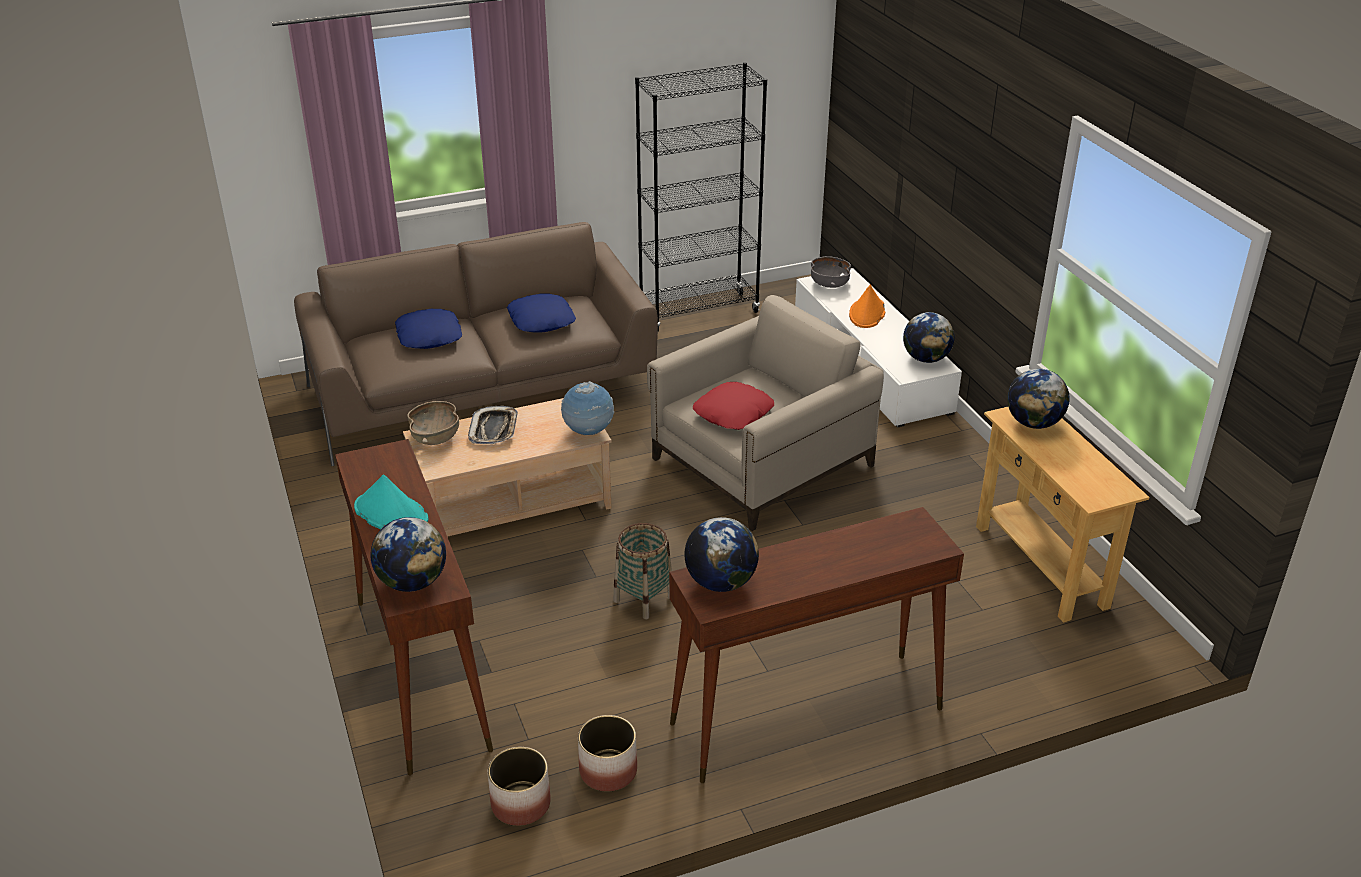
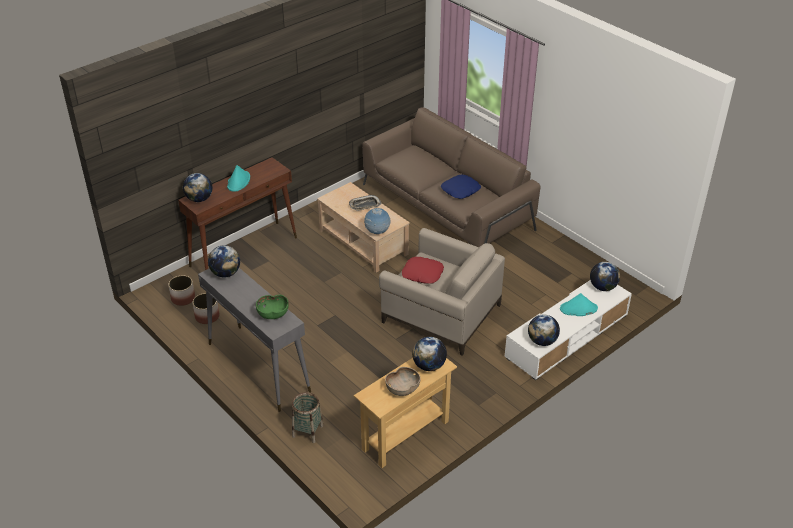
camera: 70 degrees right, 5 degrees up
(430, 336) = (425, 163): blue pillow -> none
(435, 437) = (350, 191): brown bowl -> brown bowl (402, 389)
(643, 599) = (315, 299): basket -> basket (307, 431)
(699, 312) = (575, 257): black bookcase -> none
(805, 716) = (258, 367): brown console table -> grey console table
(829, 284) = (602, 287): grey bowl -> globe
(867, 313) = (578, 309): orange hat -> turquoise hat
(885, 539) = (273, 314): none -> green bowl

